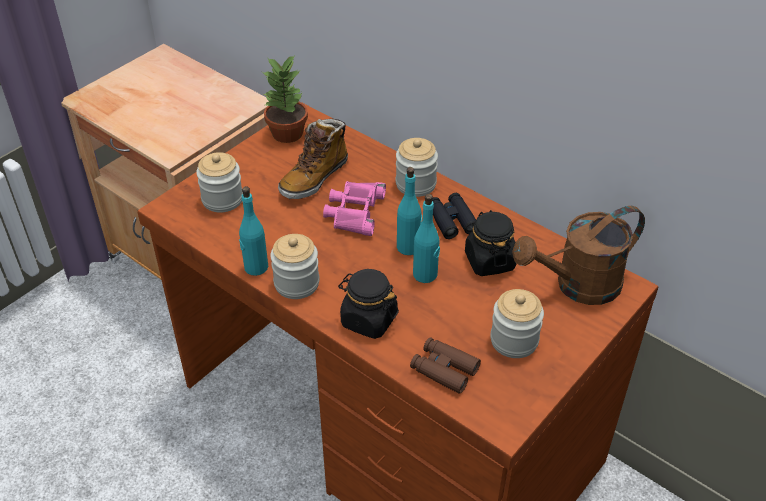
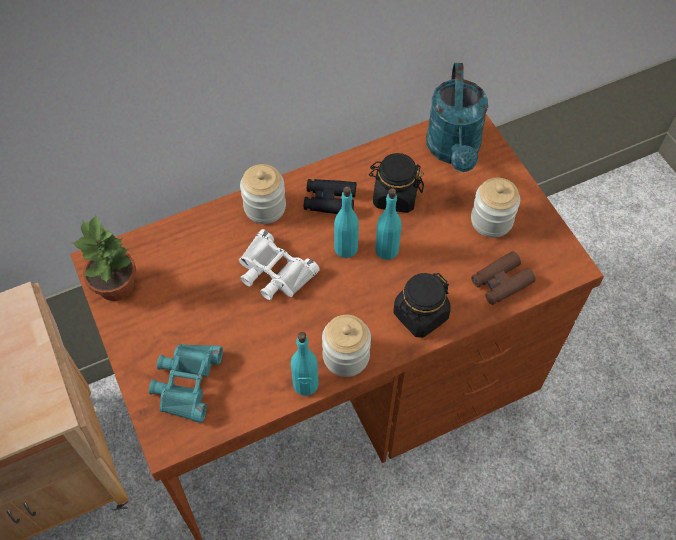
camera: 65 degrees left, 15 degrees up
(222, 199) = (186, 382): jar -> turquoise binoculars
(314, 178) = (203, 287): boot -> none
(354, 212) = (274, 272): pink binoculars -> white binoculars
(578, 286) = (454, 151): brown watering can -> turquoise watering can

